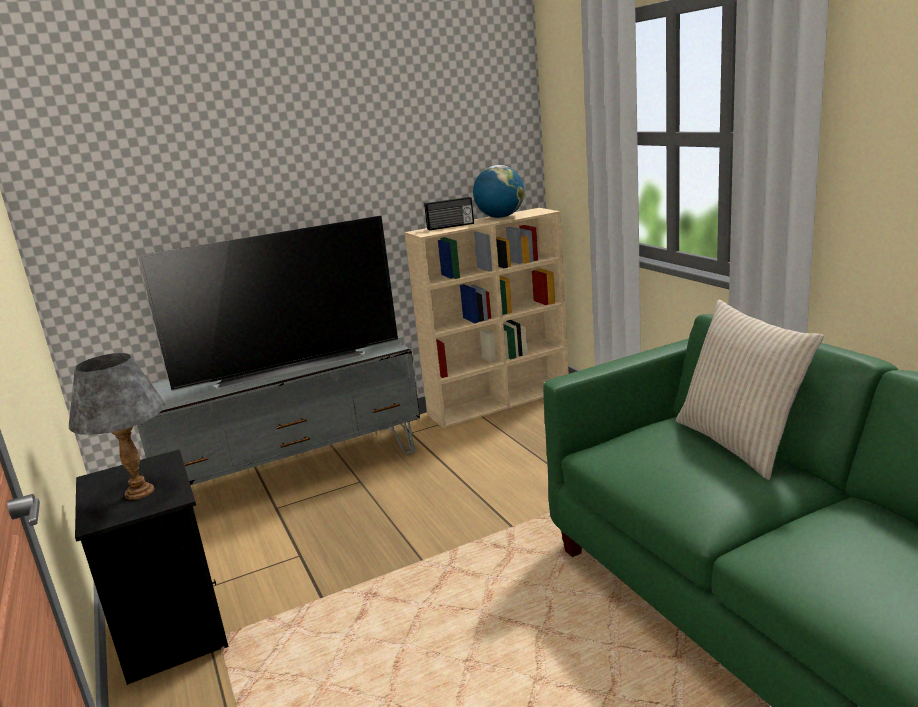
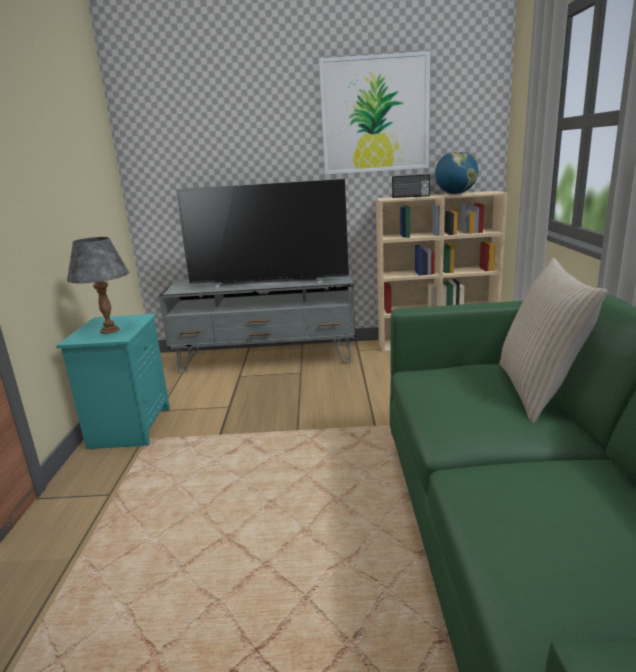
camera: 25 degrees right, 0 degrees up
(170, 629) = (129, 427): black nightstand -> turquoise nightstand
(391, 127) = (375, 115): none -> picture

